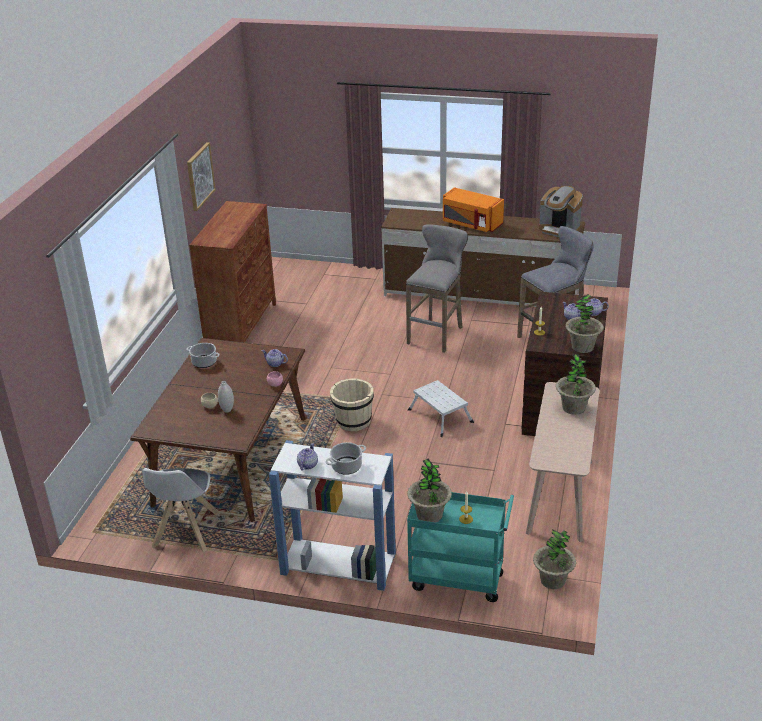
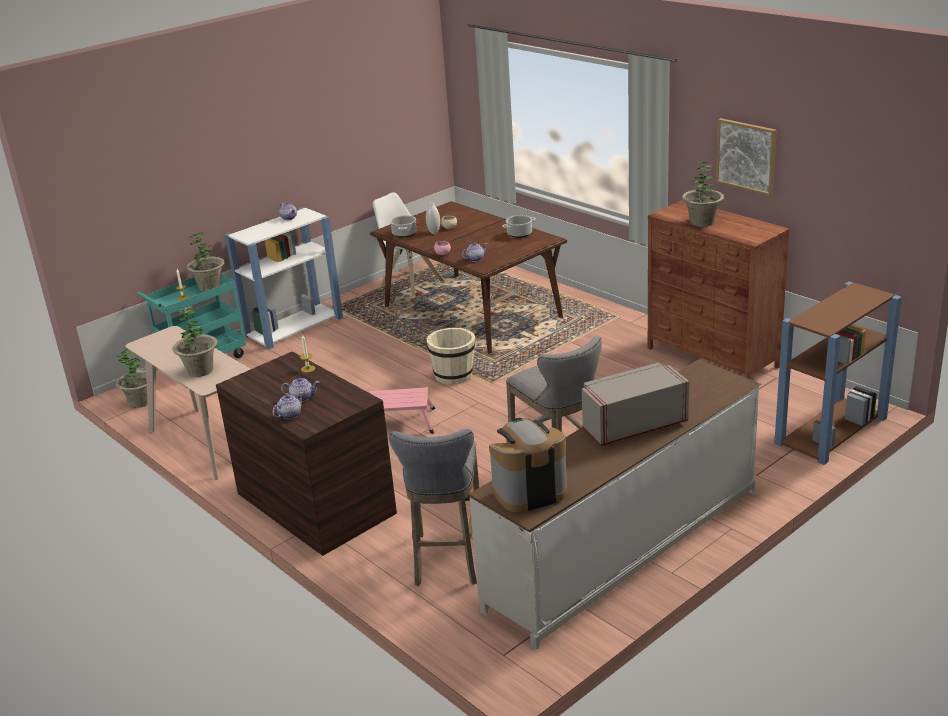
camera: 125 degrees right, 5 degrees down
(308, 270) = (830, 431): none -> brown bookcase
(347, 466) = (264, 228): cooking pot -> cooking pot (404, 234)
(440, 415) = (401, 422): white step ladder -> pink step ladder
(471, 224) = (633, 425): orange microwave -> grey microwave
(582, 347) = (246, 382): potted plant -> potted plant (702, 222)

